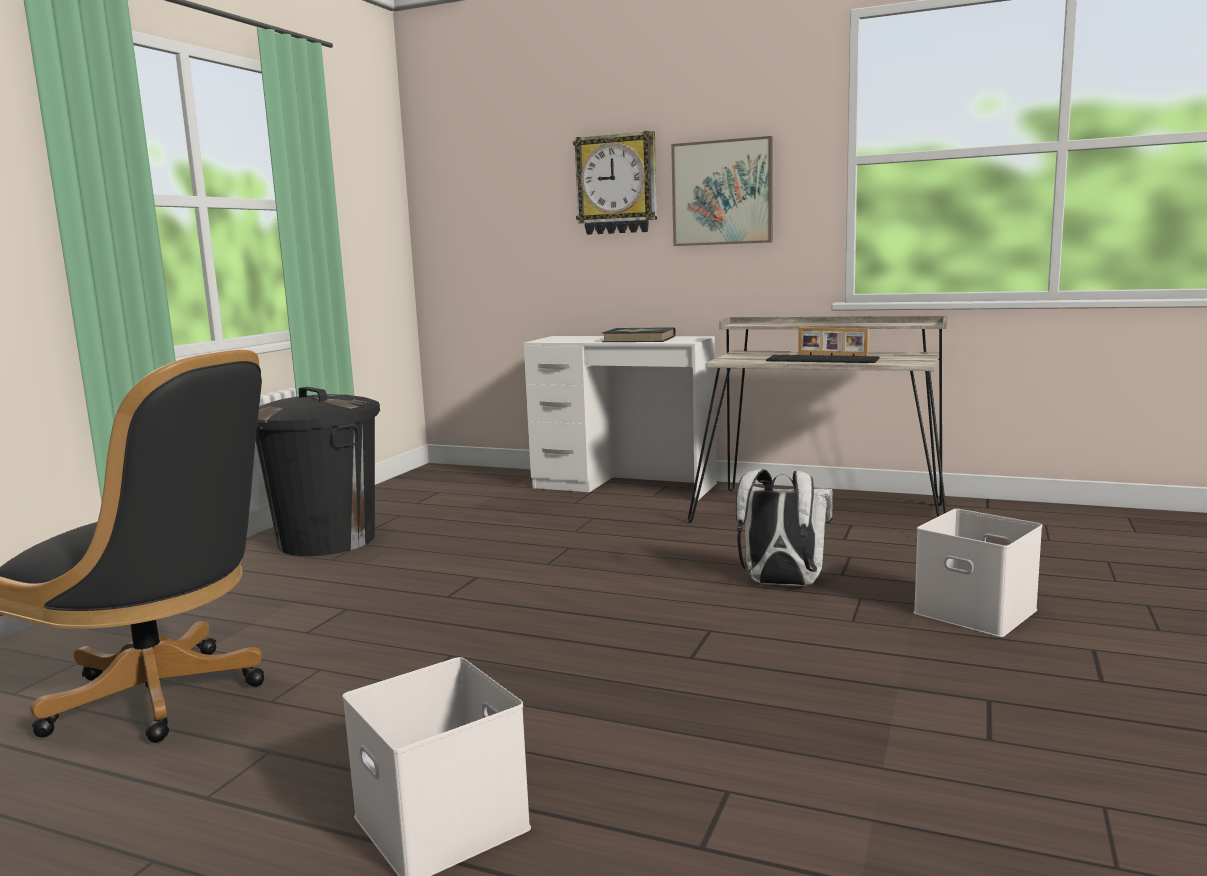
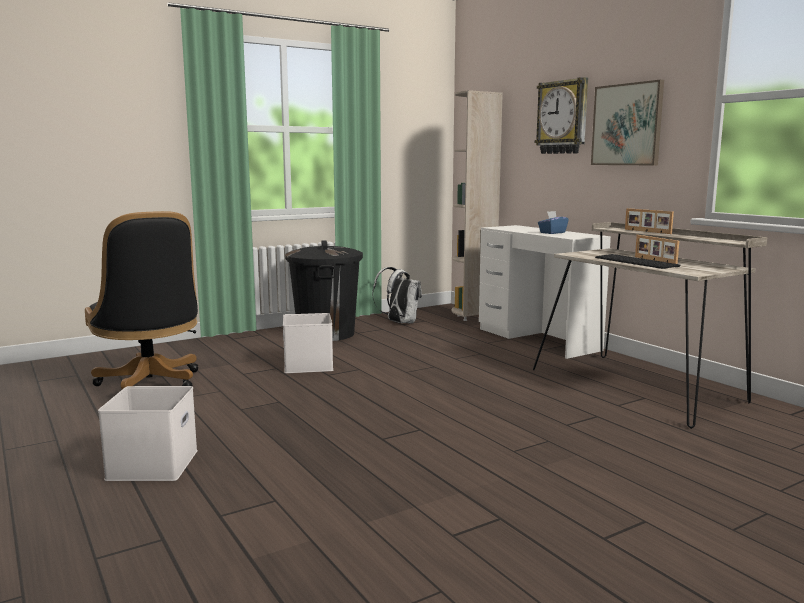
camera: 35 degrees right, 0 degrees up
(487, 475) = (469, 316): none -> beige bookcase
(639, 339) = (552, 233): book -> blue tissue box
(780, 584) = (514, 418): white backpack -> white backpack (399, 322)
(792, 323) = (647, 231): none -> picture frame
(978, 611) = (612, 473): white storage box -> white storage box (309, 365)

